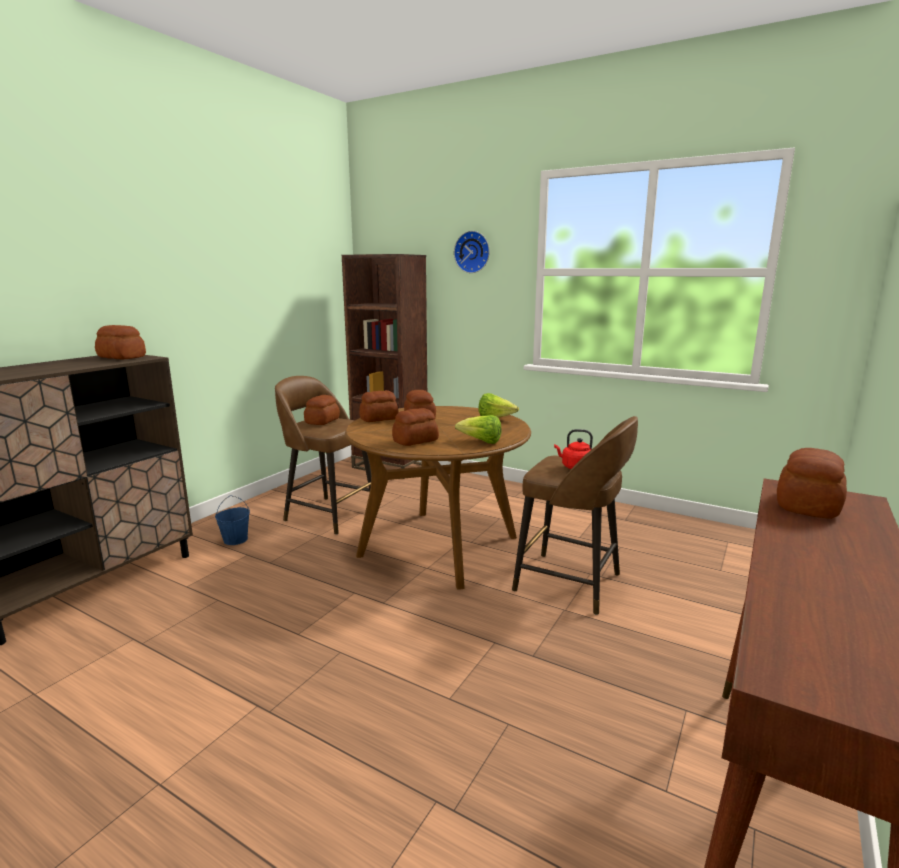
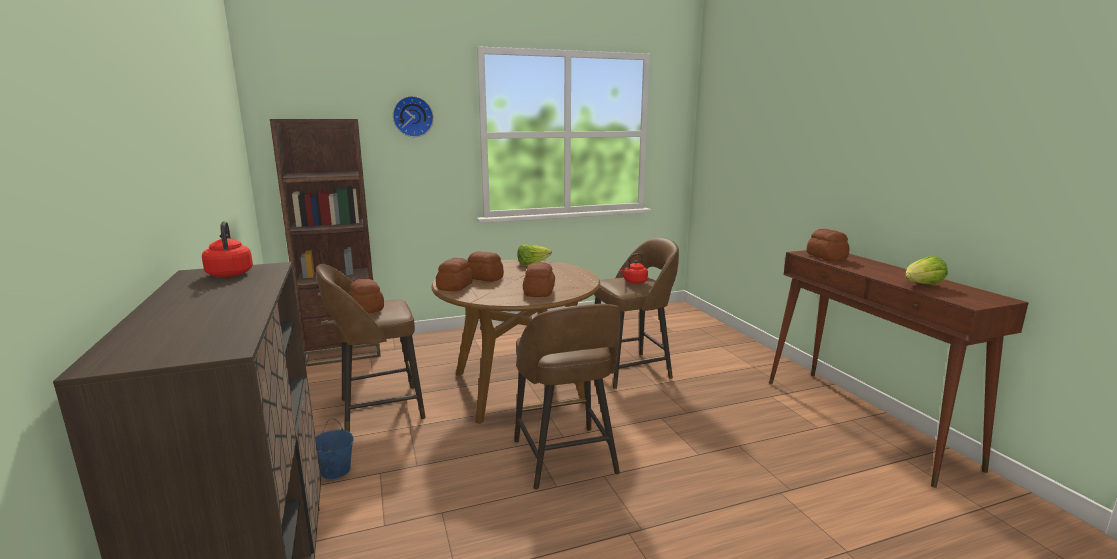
camera: 50 degrees left, 0 degrees up
(122, 357) = (230, 273): bread -> red kettle
(346, 619) = (565, 459): none -> brown stool
(481, 442) = (578, 280): lettuce -> lettuce (921, 285)

